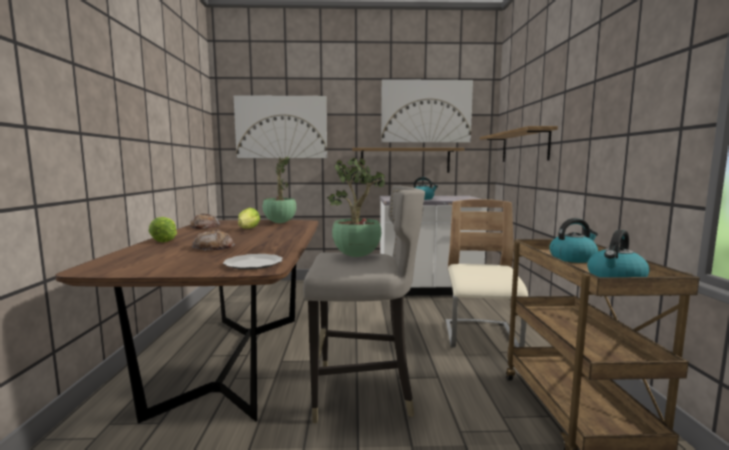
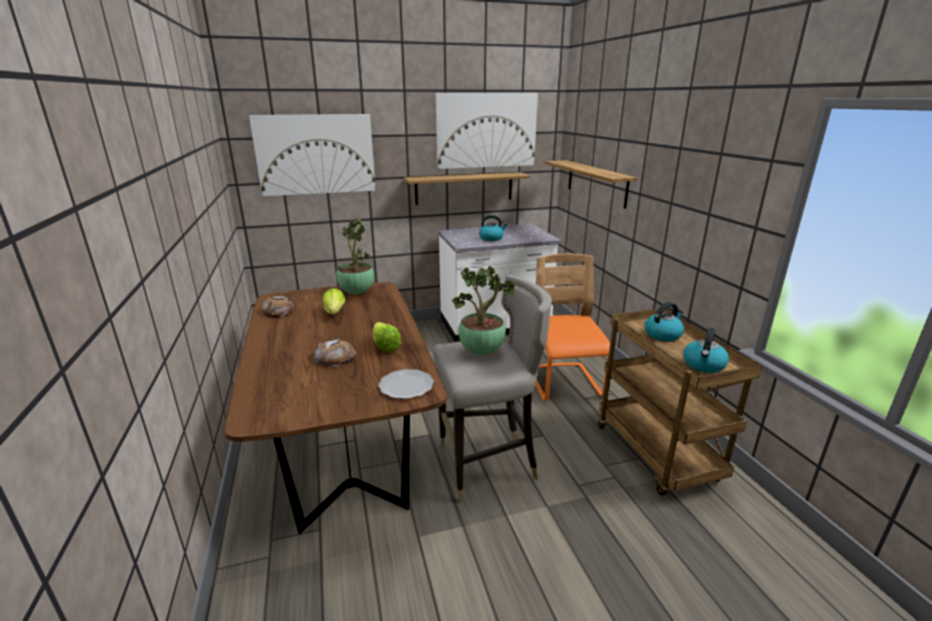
camera: 15 degrees left, 15 degrees up
(167, 239) = (266, 347): lettuce -> lettuce (385, 345)
(481, 337) = (564, 384): beige chair -> orange chair

